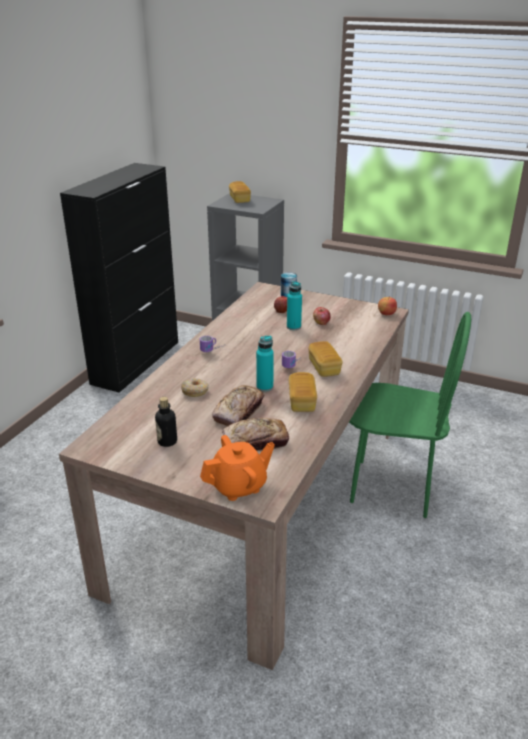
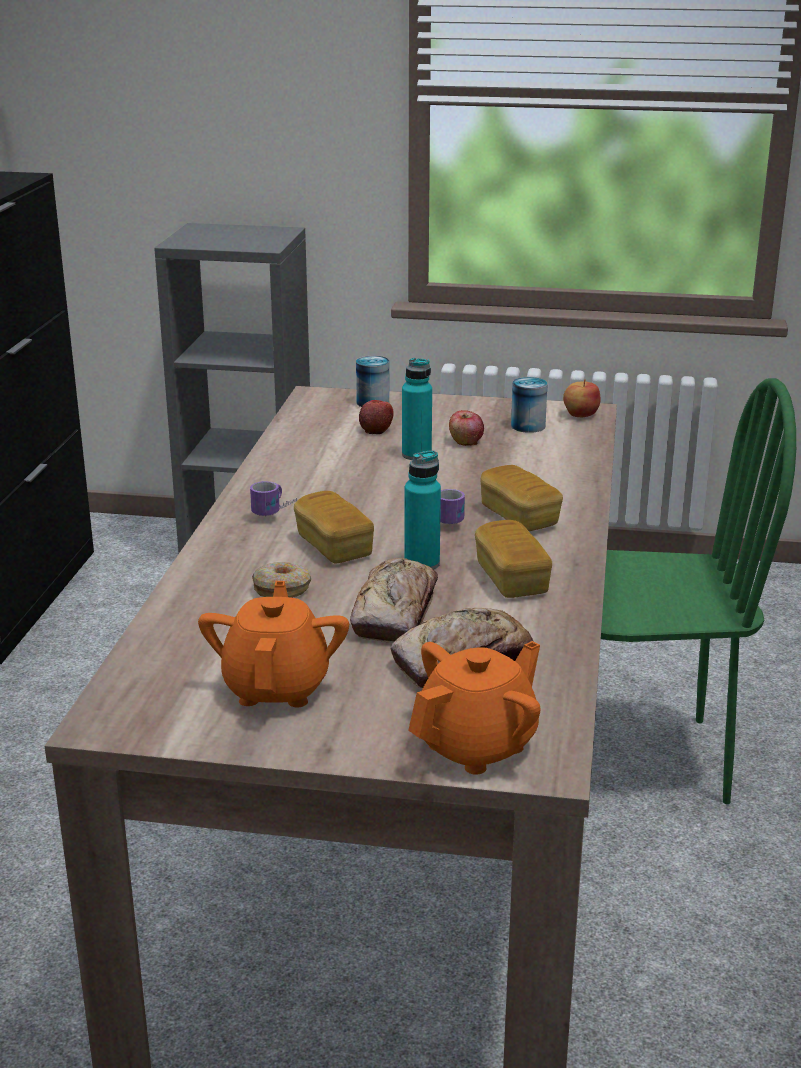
camera: 15 degrees left, 5 degrees down
(167, 441) = (277, 687): bottle -> orange teapot
(239, 199) = (215, 233): bread -> bread (334, 547)
(356, 317) = (528, 426): none -> can

